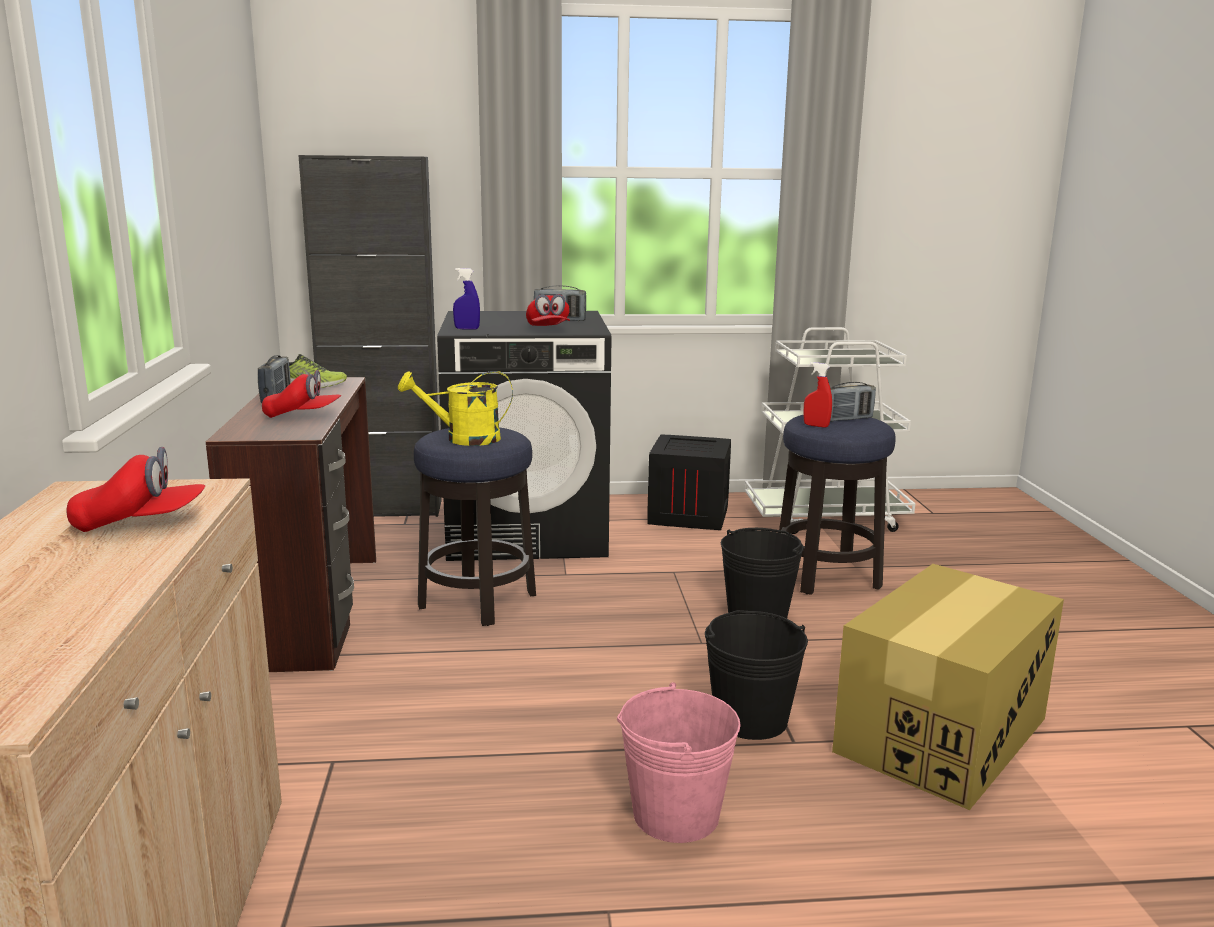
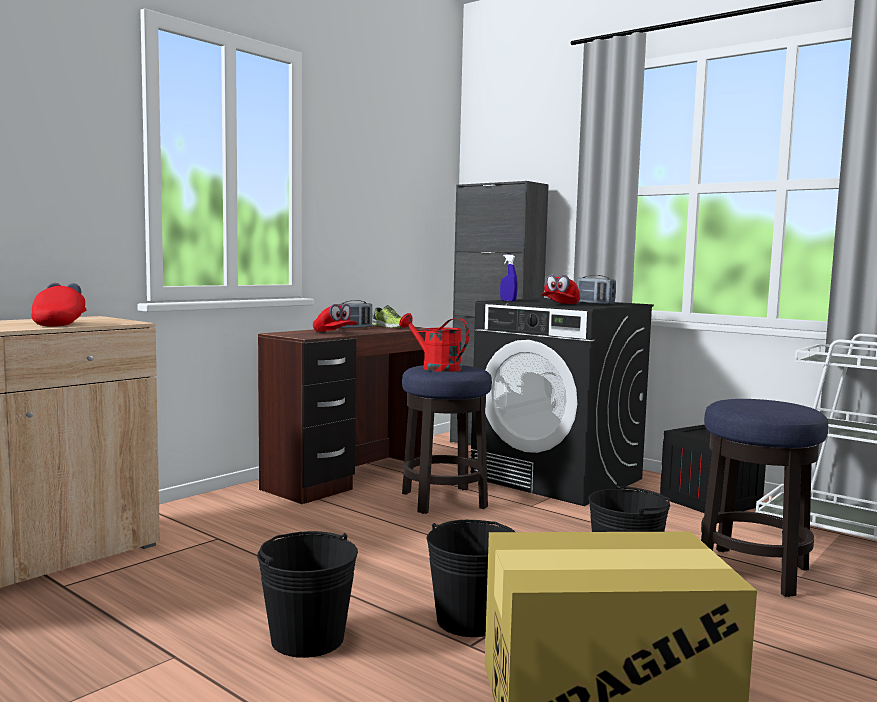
camera: 45 degrees right, 10 degrees down
(140, 523) = (60, 324): red cap -> red cap turned 135 degrees counterclockwise
(463, 439) = (435, 368): yellow watering can -> red watering can
(675, 815) = (307, 639): pink bucket -> black bucket
(816, 426) = (728, 403): red spray bottle -> none
(846, 419) = (777, 405): radio -> none

